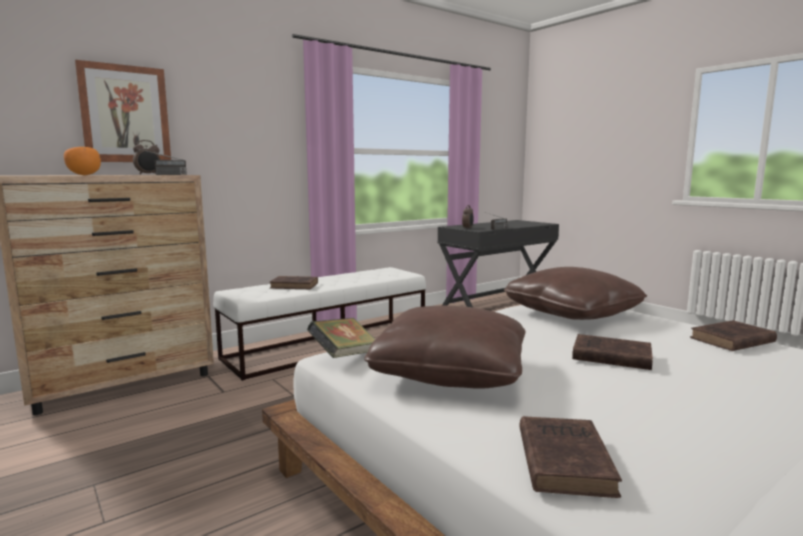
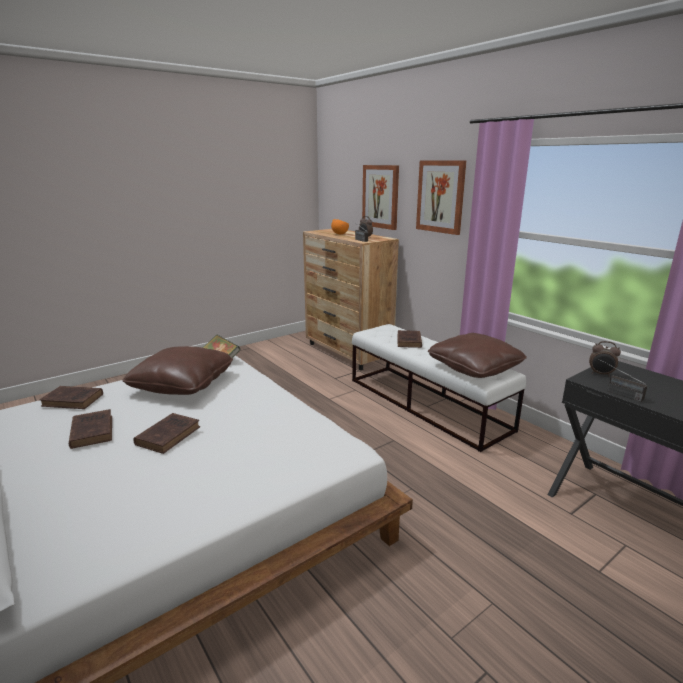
camera: 90 degrees right, 10 degrees up
(245, 115) = (440, 196): none -> picture
(571, 313) = (285, 441): brown pillow -> brown pillow (474, 368)
(730, 340) = (169, 515): brown book -> brown book (92, 431)

